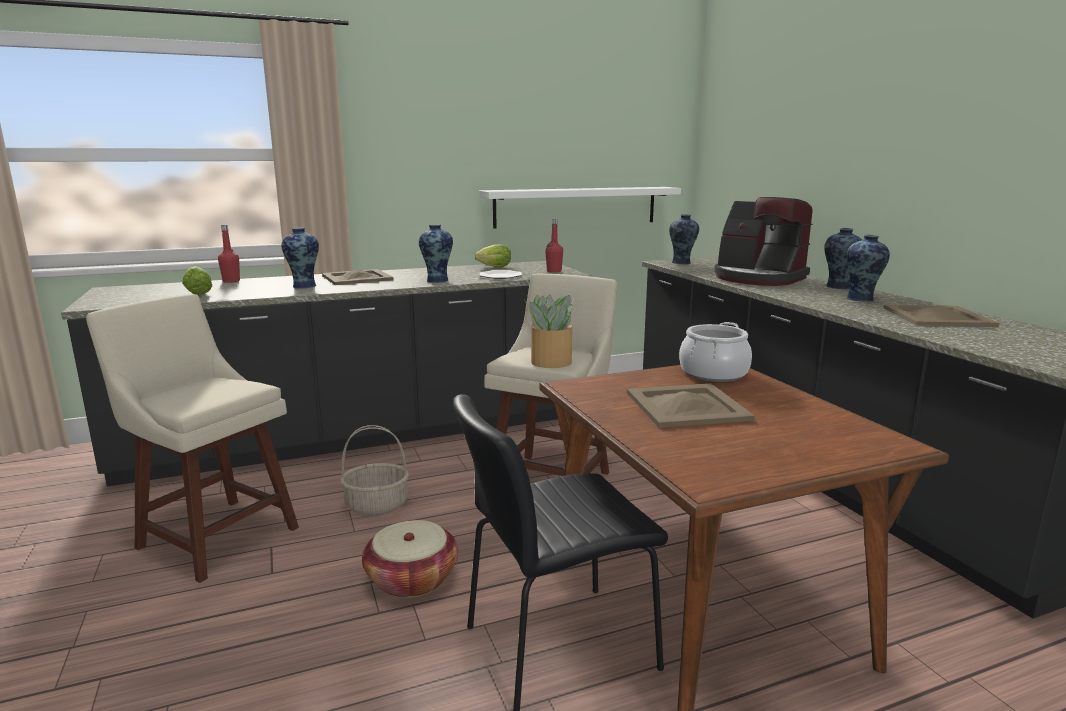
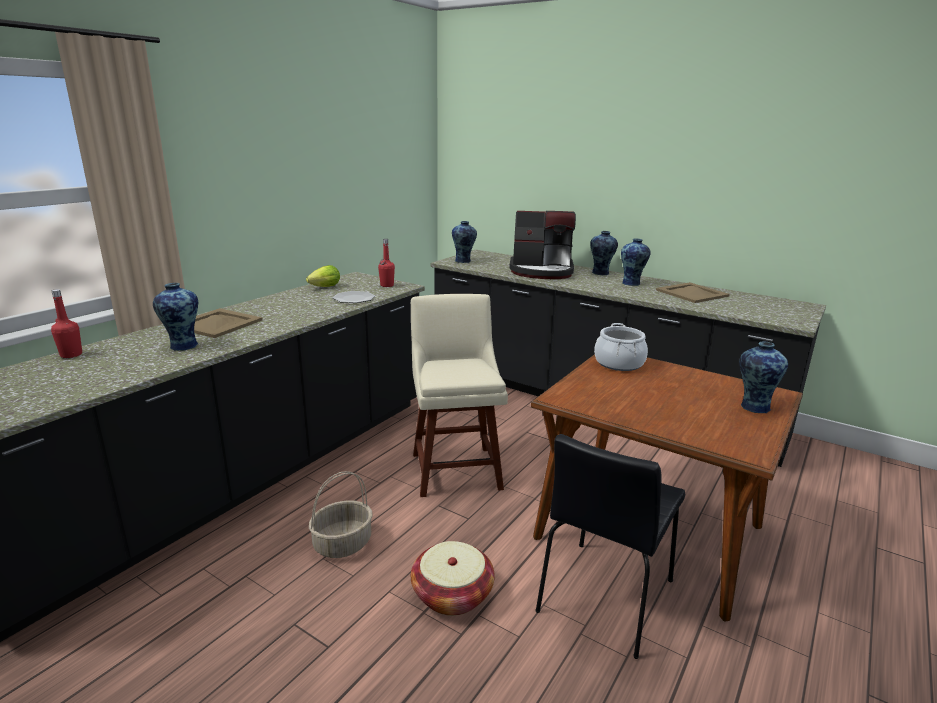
camera: 35 degrees left, 5 degrees up
(197, 293) = (68, 381): lettuce -> none
(215, 535) = (218, 639): beige stool -> none
(437, 280) = (308, 314): vase -> vase (753, 407)
(550, 362) = (472, 375): potted plant -> none
(576, 206) = (362, 218): white shelf -> none
(687, 405) = (649, 395): beige tray -> none

